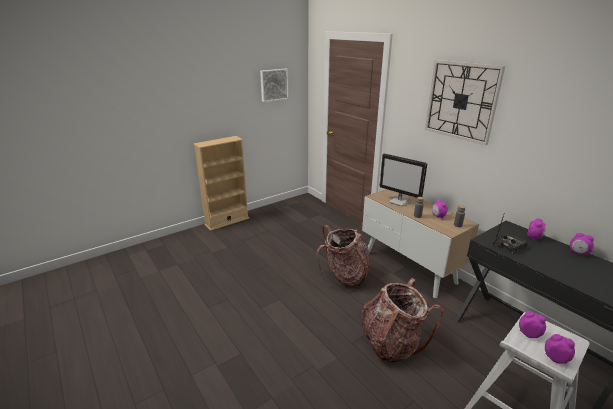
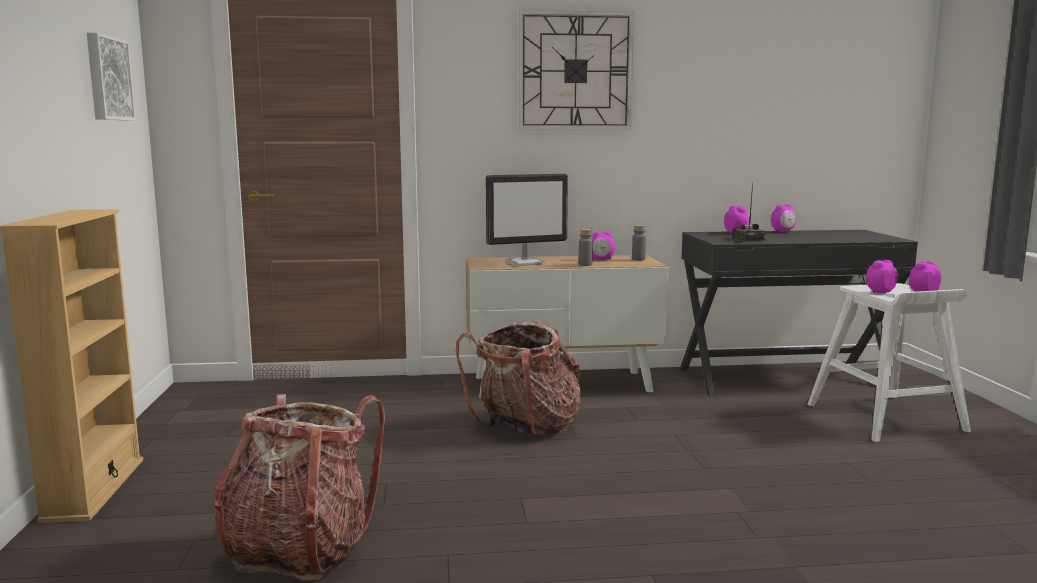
camera: 60 degrees left, 15 degrees down
(391, 343) = (725, 443): backpack -> backpack (299, 550)

